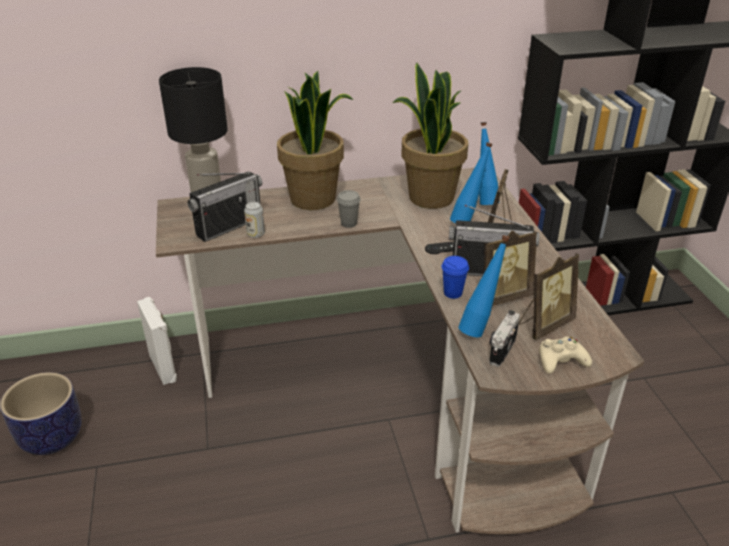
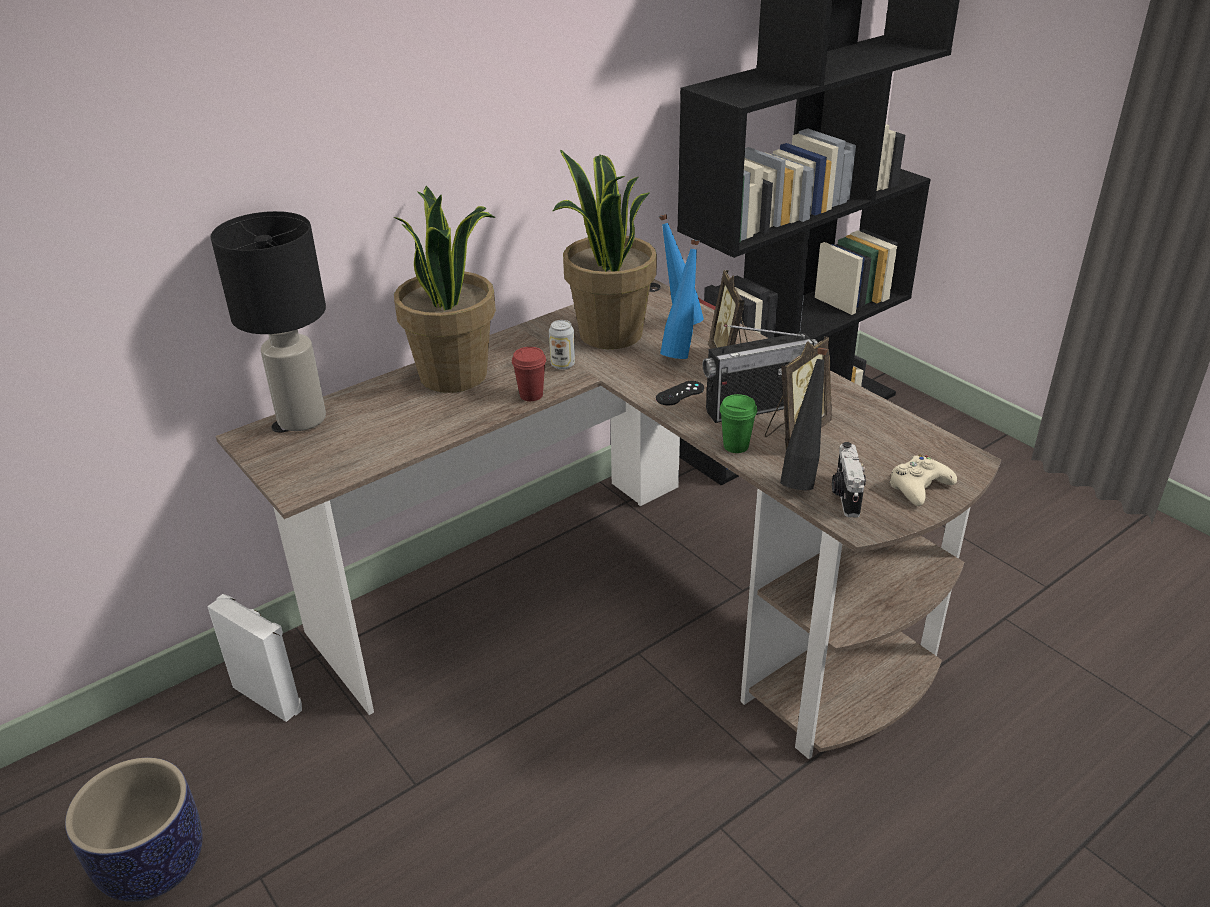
camera: 25 degrees left, 0 degrees up
(229, 226) = (363, 444): radio -> none
(256, 234) = (413, 444): can -> can (562, 365)
(348, 223) = (531, 395): grey cup -> red cup
(453, 293) = (736, 446): blue cup -> green cup
(480, 328) = (801, 478): blue bottle -> black bottle
(544, 324) = (868, 451): picture frame -> none

